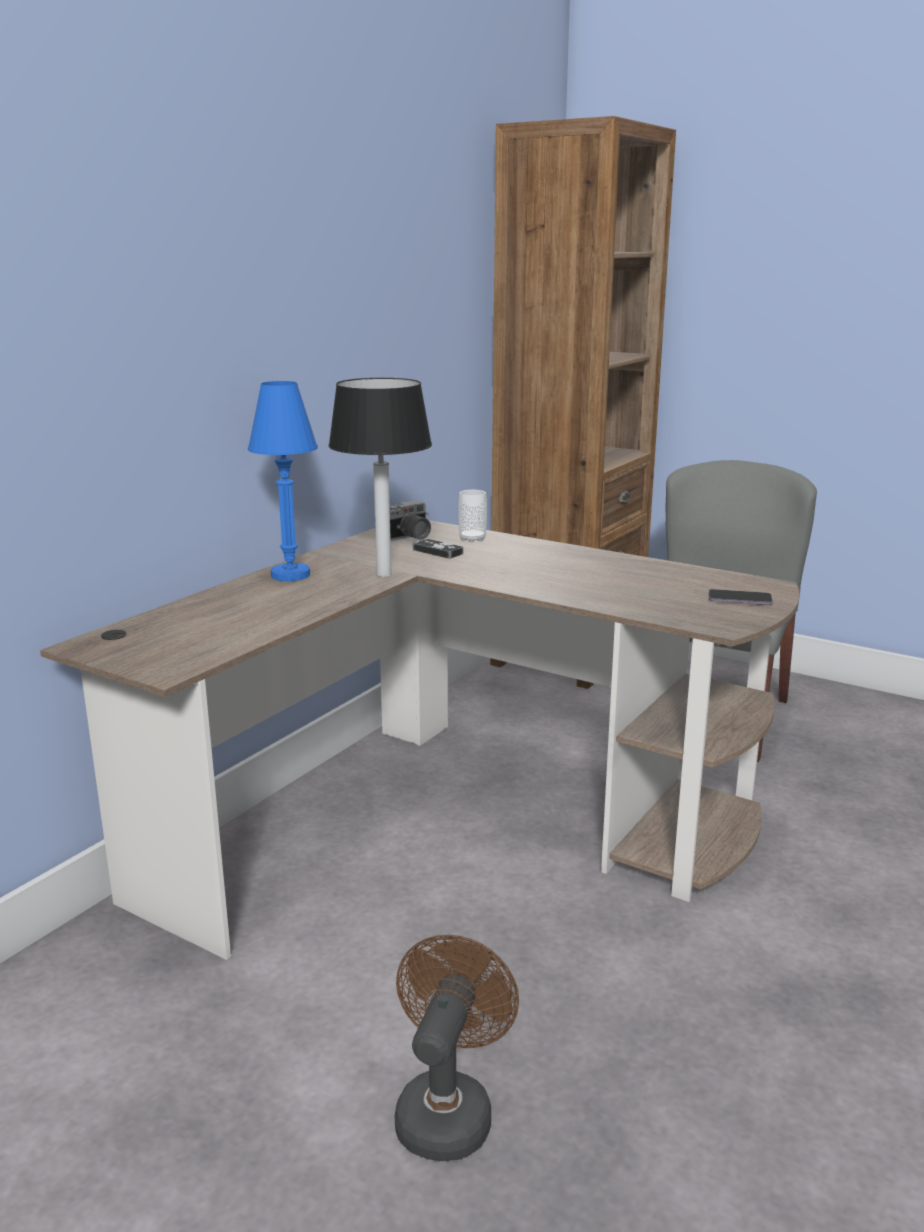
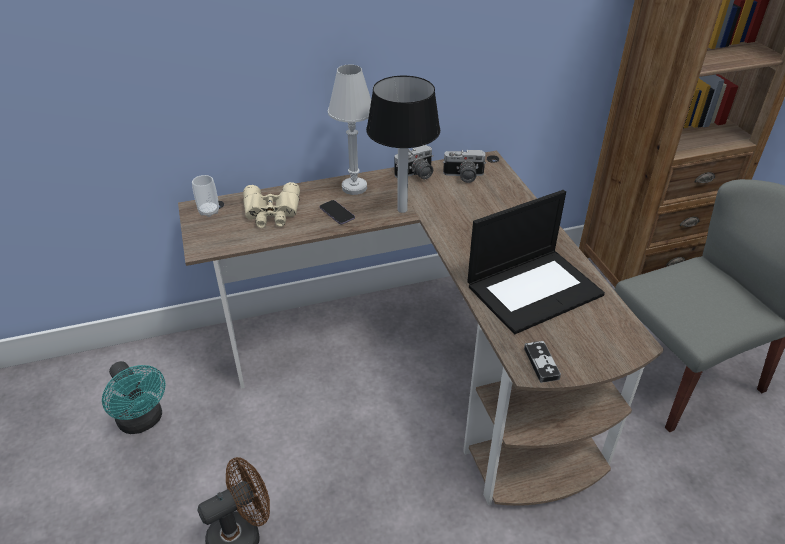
camera: 40 degrees right, 20 degrees up
(99, 1083) = (143, 421): none -> turquoise fan
(215, 618) = (272, 212): none -> beige binoculars
(290, 575) = (354, 187): blue table lamp -> white table lamp
(350, 549) = (416, 175): none -> camera
(437, 552) = (463, 199): game controller -> game controller (541, 363)
(472, 539) = (502, 194): cup -> cup (209, 211)
(626, 583) = (534, 289): none -> laptop
(739, 599) = (587, 347): phone -> phone (337, 213)

